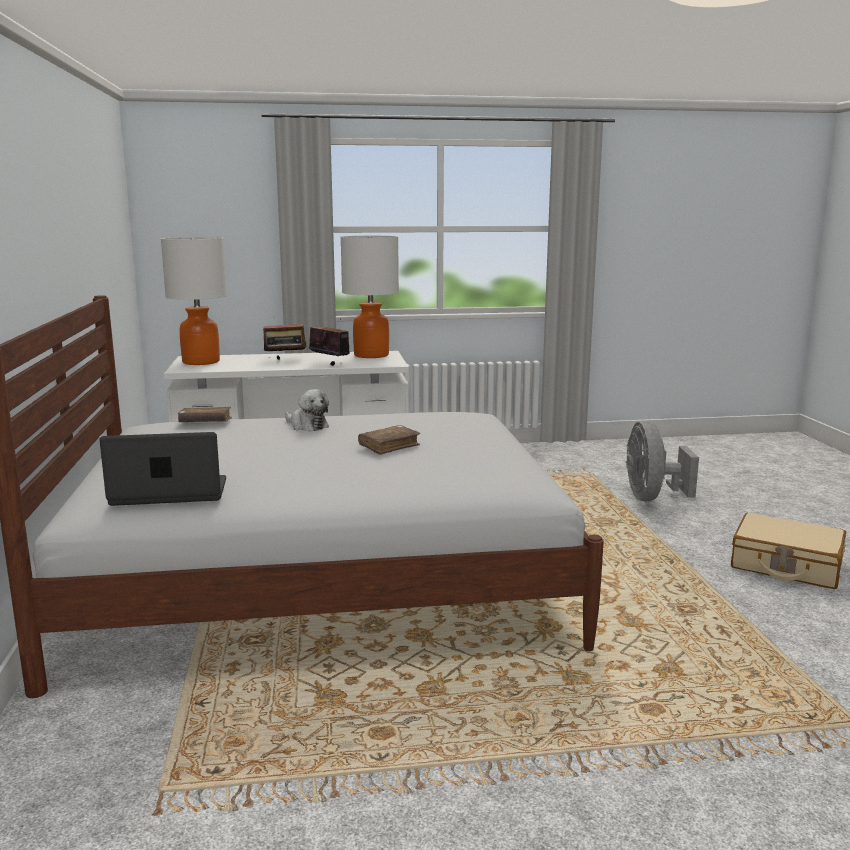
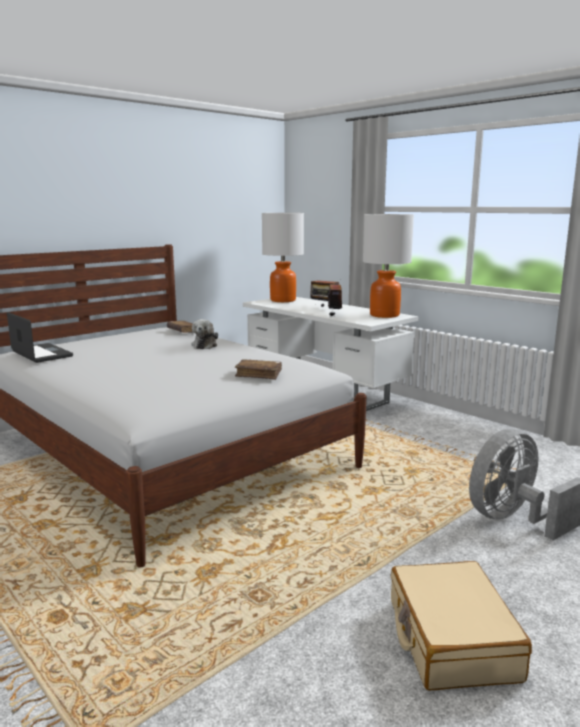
camera: 55 degrees right, 0 degrees up
(389, 446) = (181, 366): brown book -> brown book (259, 374)

